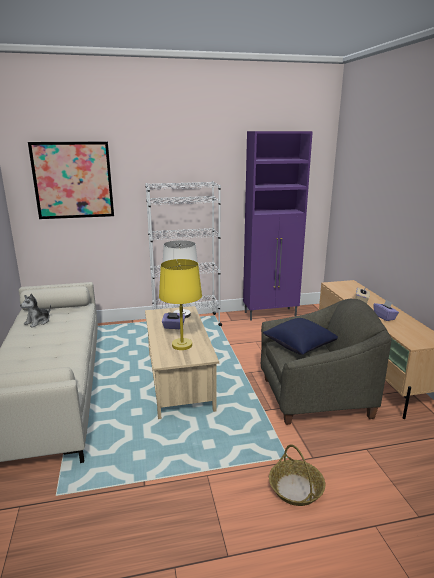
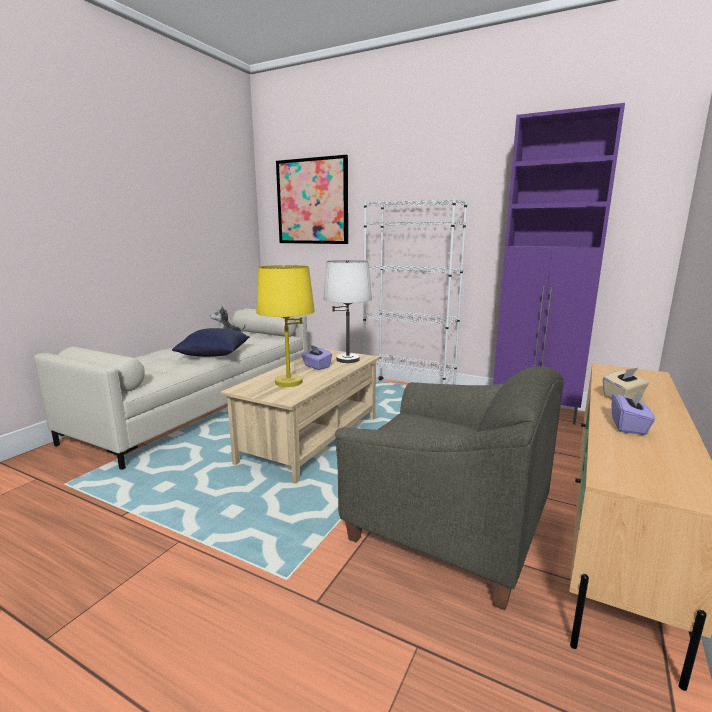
camera: 40 degrees right, 5 degrees down
(296, 489) = (231, 624): basket -> none
(300, 346) = (427, 427): blue pillow -> blue pillow (214, 355)

